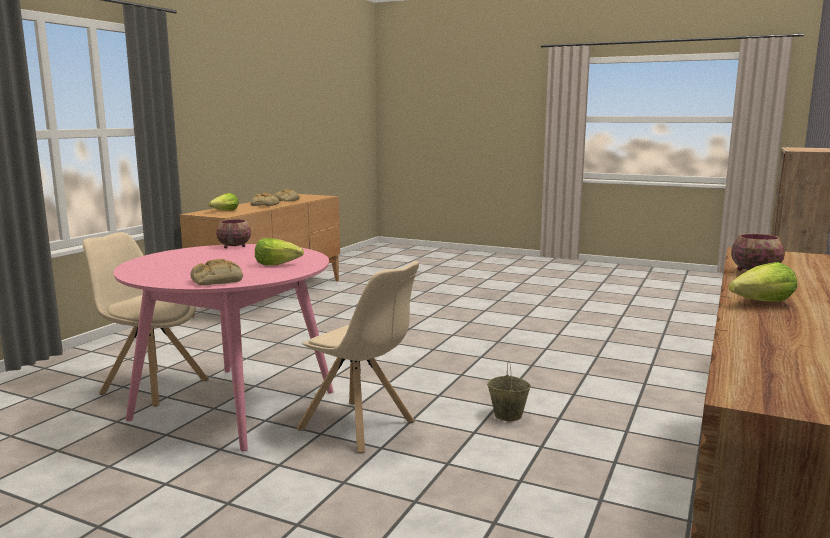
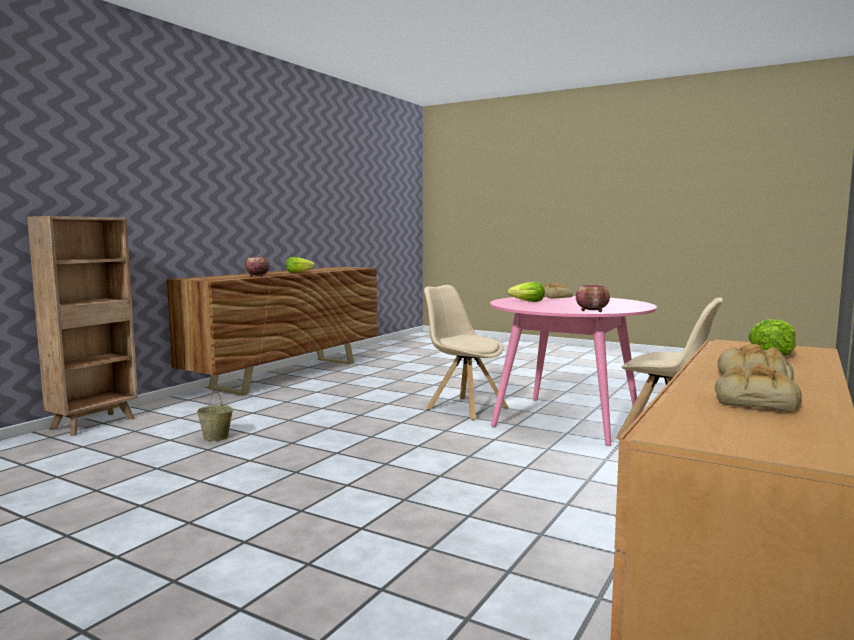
camera: 175 degrees left, 5 degrees down
(507, 415) = (357, 410): beige bucket -> beige bucket (216, 437)

